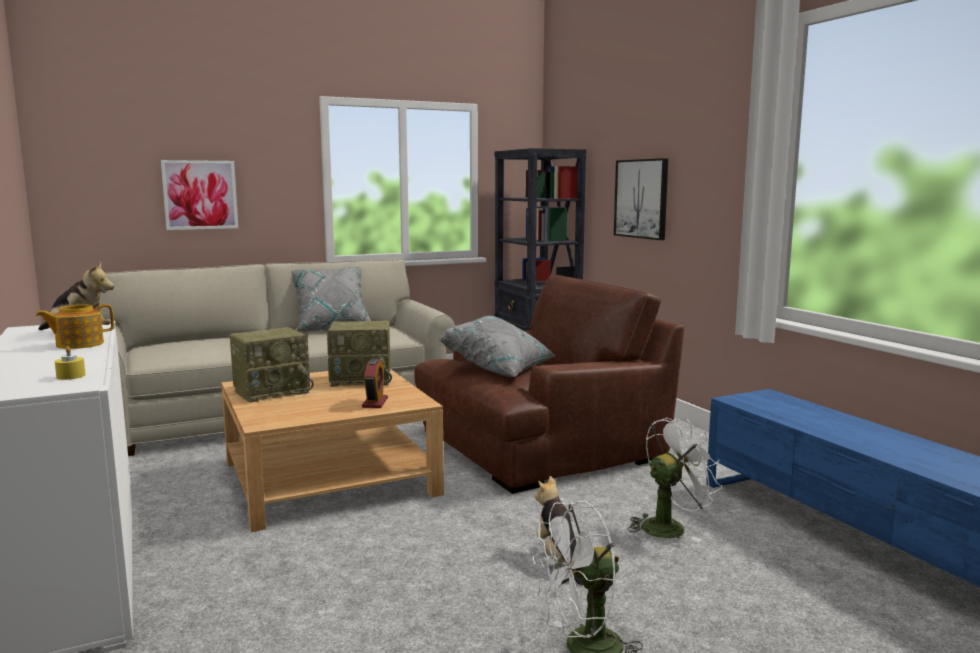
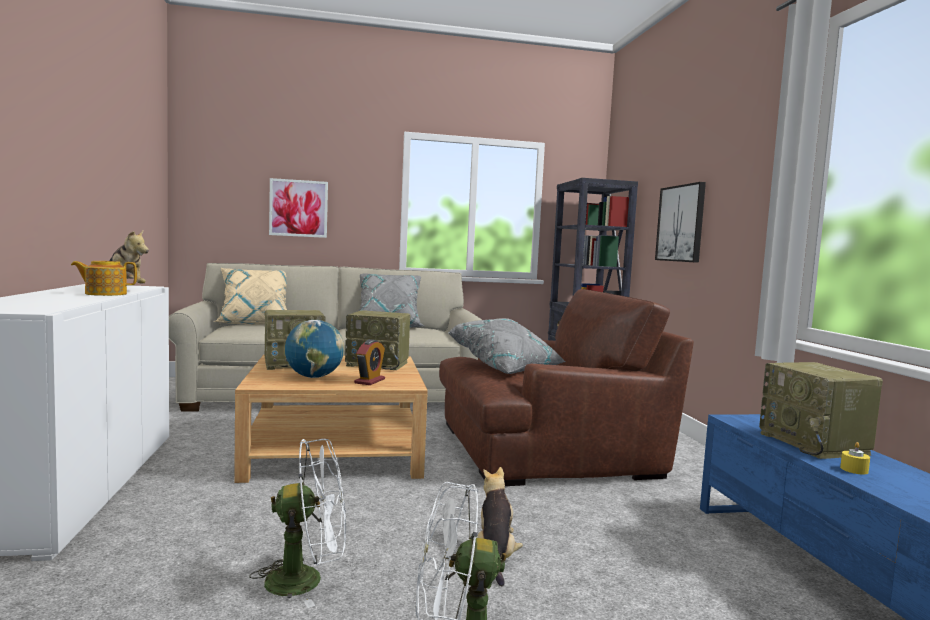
camera: 15 degrees right, 5 degrees down
(71, 376) = (48, 306): yellow candle -> yellow candle (854, 470)
(175, 341) = (255, 323): none -> beige pillow
(312, 405) = (314, 377): none -> globe
(669, 526) = (635, 544): white fan -> white fan (306, 580)
(811, 417) = (815, 444): none -> radio

